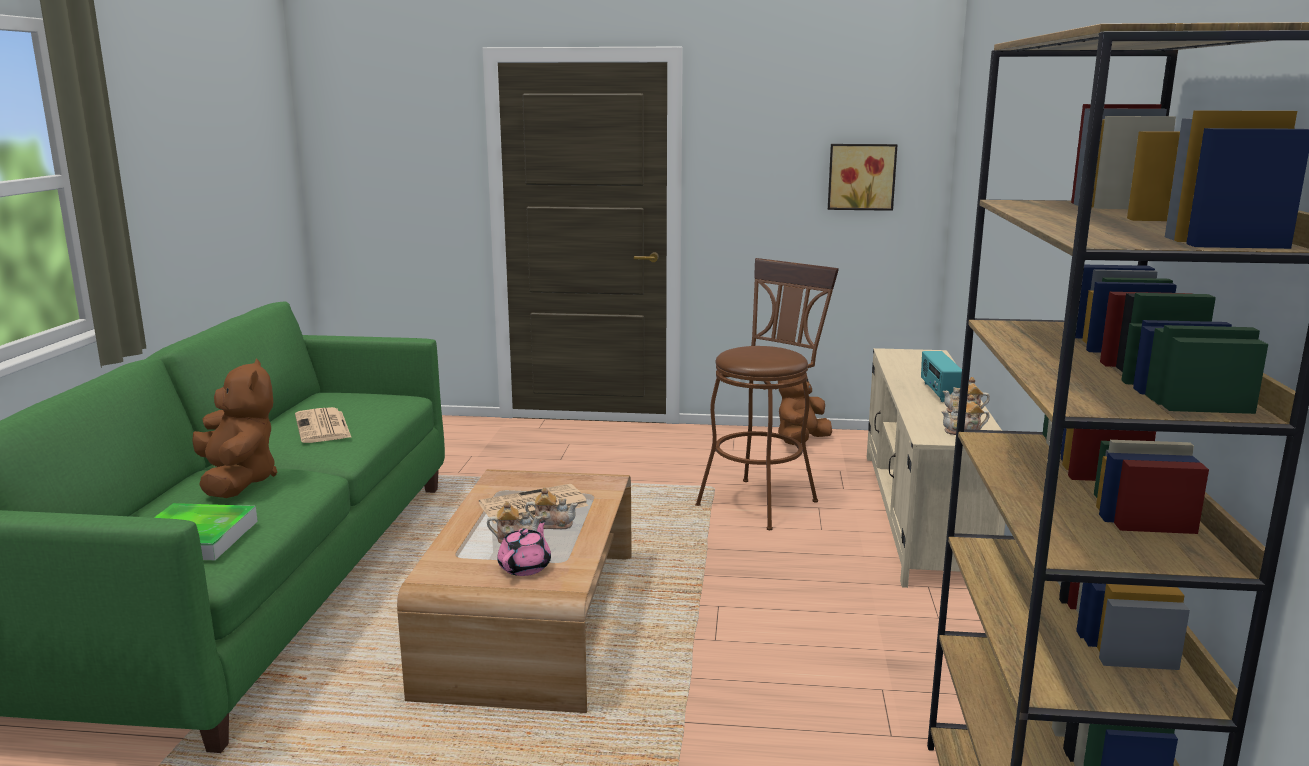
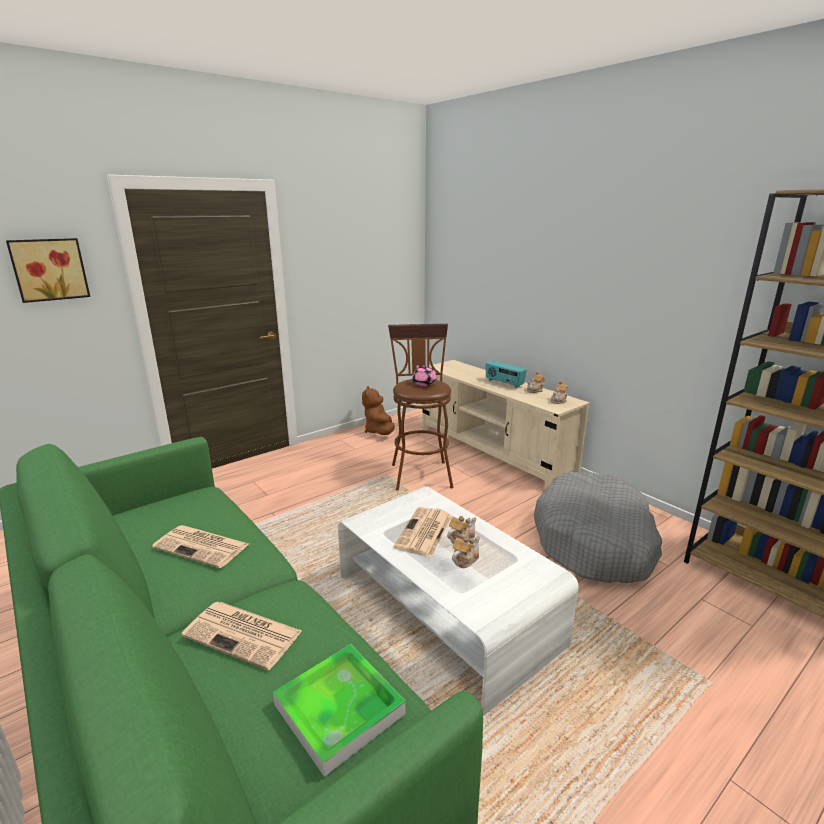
camera: 45 degrees left, 5 degrees up
(237, 481) = (244, 634): brown plush toy -> newspaper
(525, 567) = (510, 575): pink teapot -> pink teapot (424, 383)
(533, 621) = (446, 609): brown coffee table -> white coffee table
(839, 661) = (595, 541): none -> grey dog bed
(861, 176) = (384, 265): picture -> picture (49, 269)

